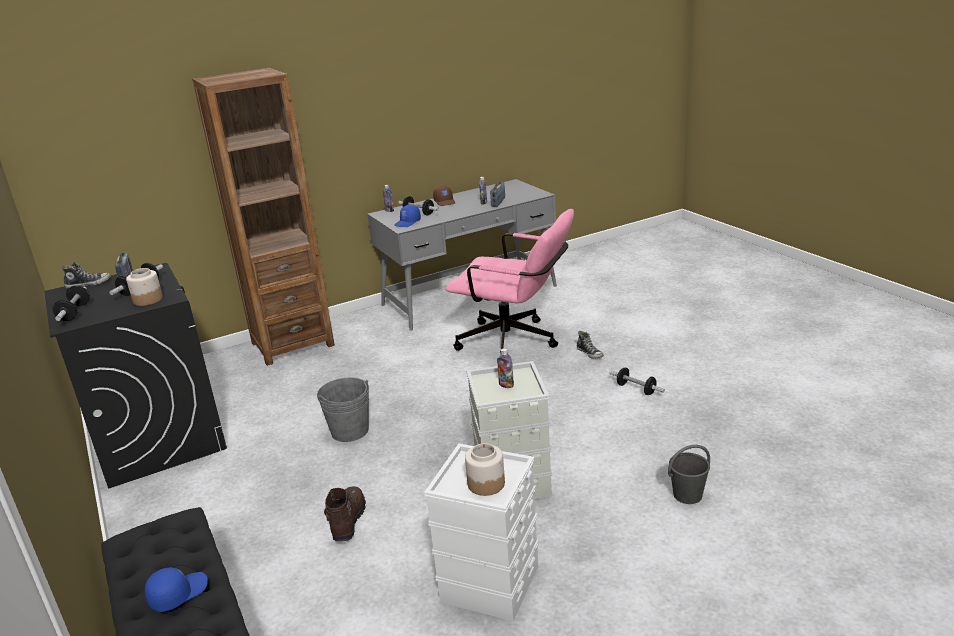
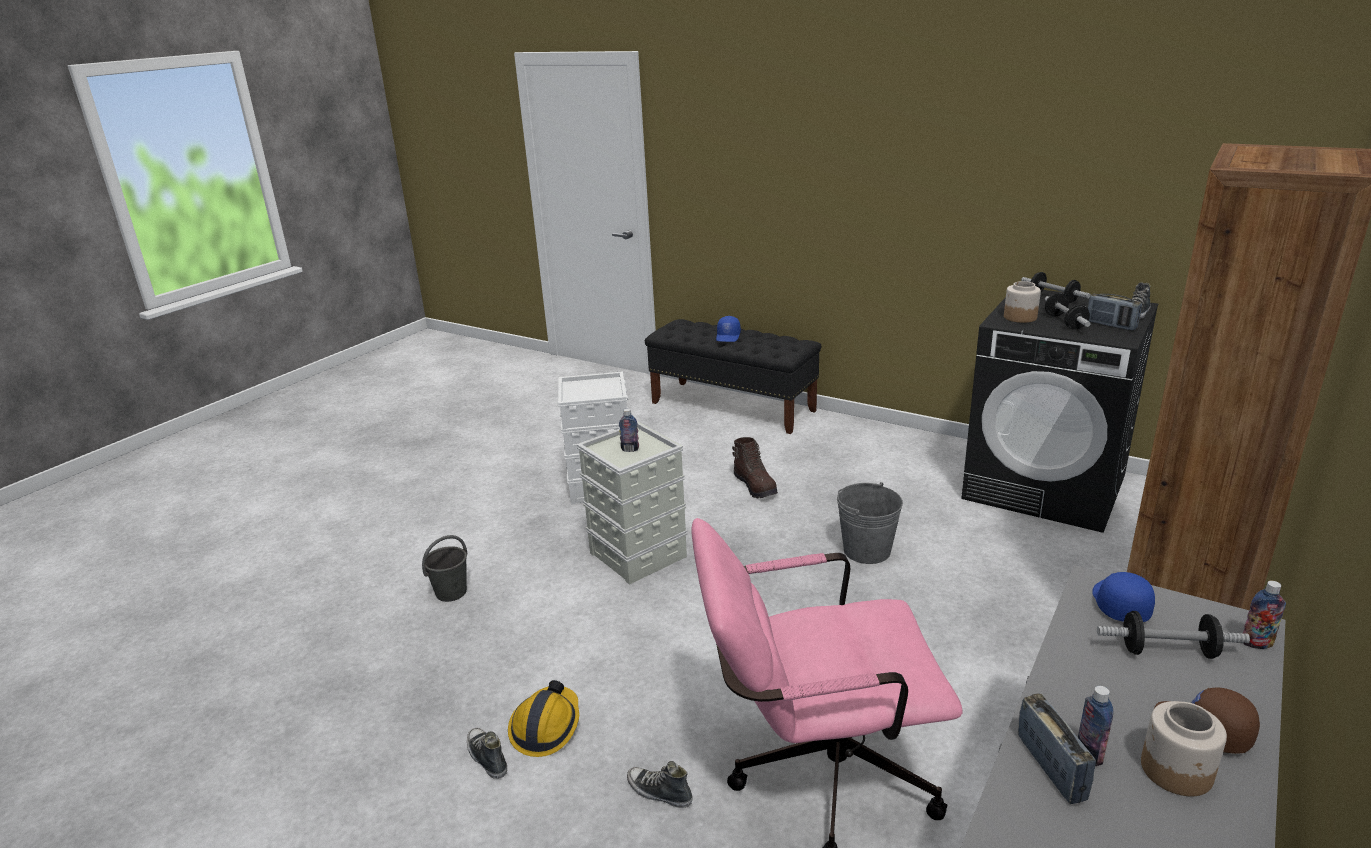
camera: 150 degrees right, 0 degrees up
(486, 483) = (585, 388): jar -> jar (1177, 771)
(636, 389) = (546, 727): dumbbell -> hard hat
(674, 384) = (487, 758): none -> shoe

